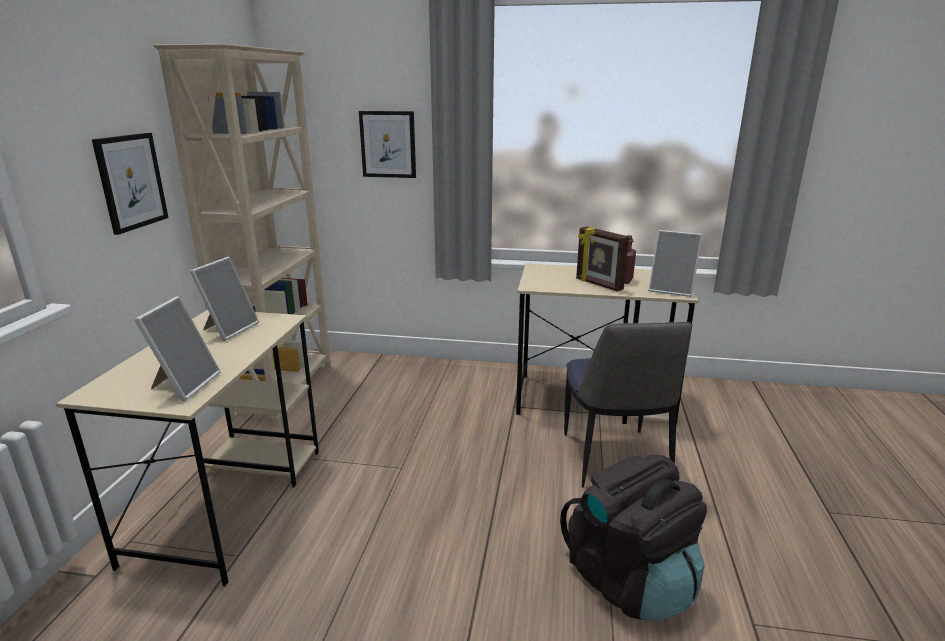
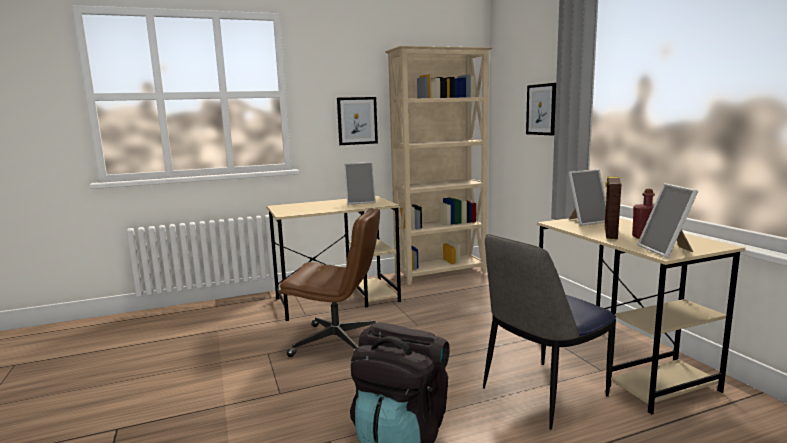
camera: 60 degrees right, 10 degrees down
(184, 385) = (299, 211): picture frame -> picture frame (586, 221)
(371, 553) = (338, 342): none -> brown office chair

